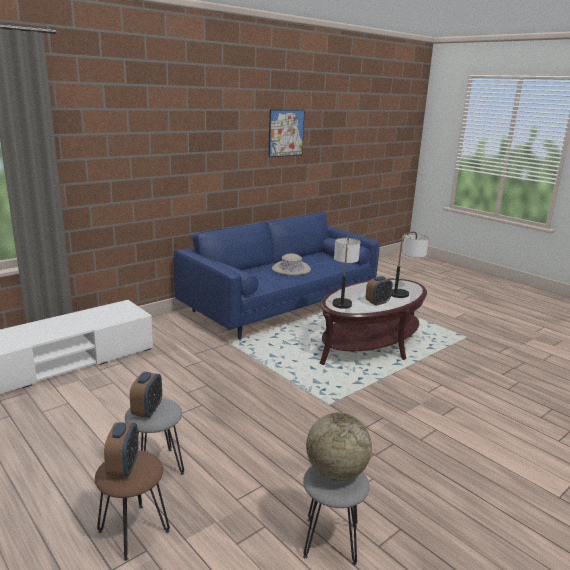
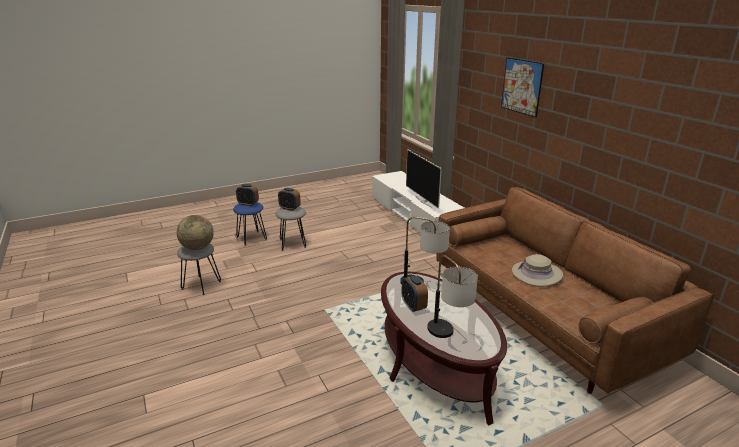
camera: 105 degrees right, 5 degrees up
(96, 322) = (423, 201): none -> television
(134, 531) = (251, 238): brown stool -> blue stool
(280, 305) = (544, 315): blue sofa -> brown sofa
(286, 133) = (684, 123): picture -> picture (521, 86)

